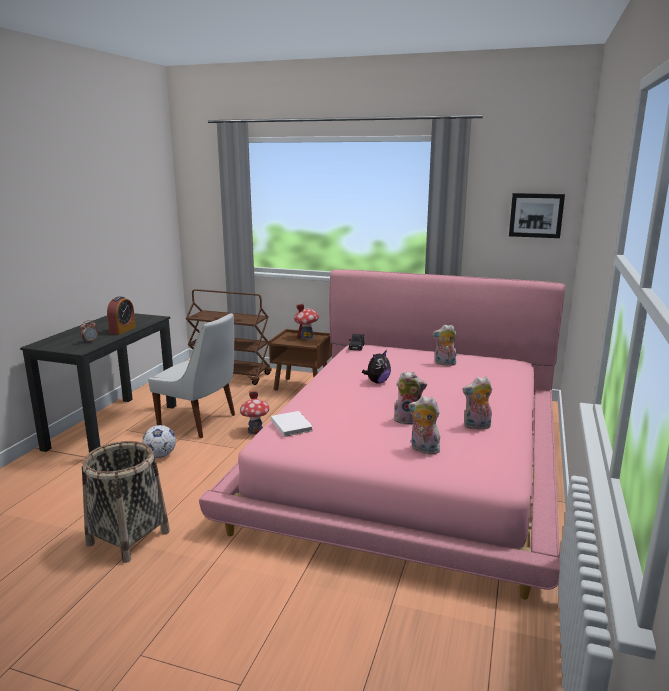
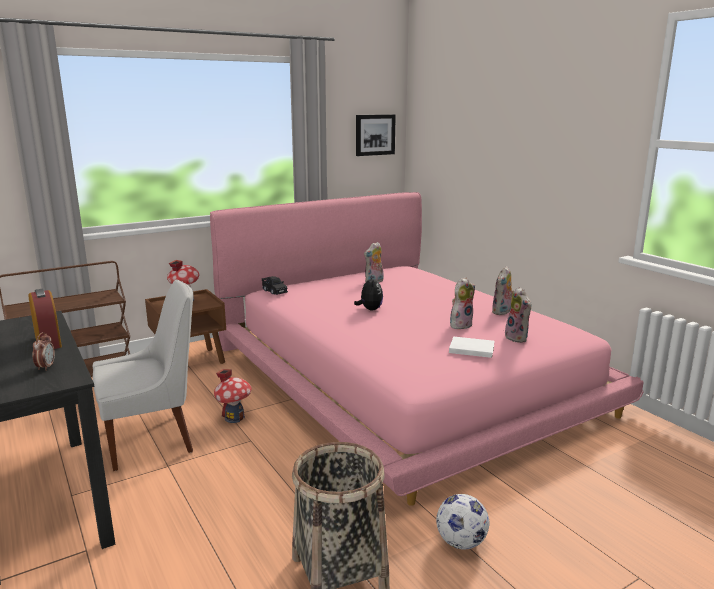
camera: 50 degrees left, 0 degrees up
(160, 455) = (186, 491): football -> football (461, 542)
(291, 425) = (403, 363): white book -> white book (470, 348)
(423, 449) = (518, 338): plush toy -> plush toy turned 90 degrees counterclockwise

